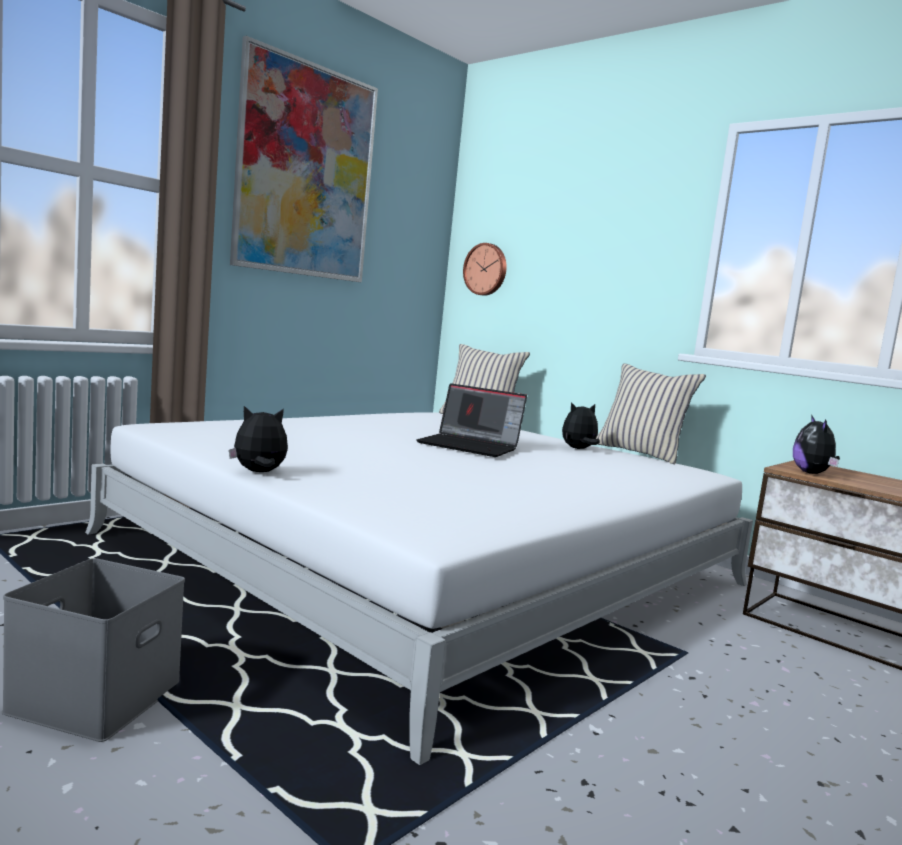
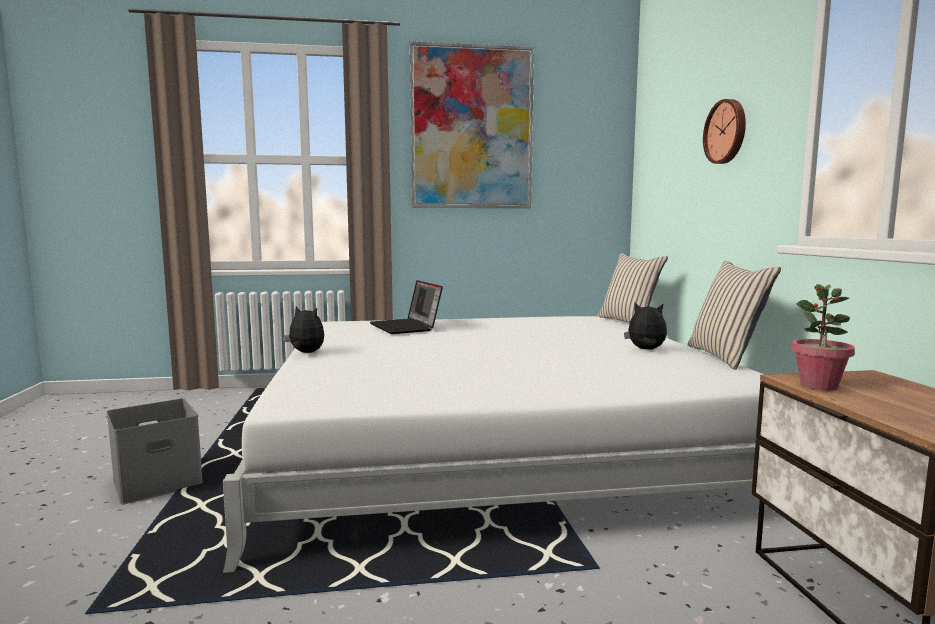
camera: 40 degrees right, 0 degrees up
(471, 446) = (531, 343): laptop -> laptop (406, 327)
(486, 269) = (652, 181): wall clock -> wall clock (726, 132)
(813, 473) = (818, 386): plush toy -> potted plant

